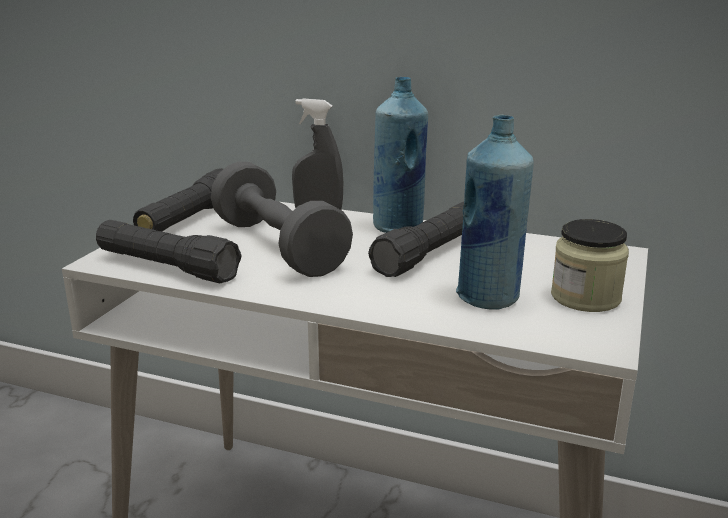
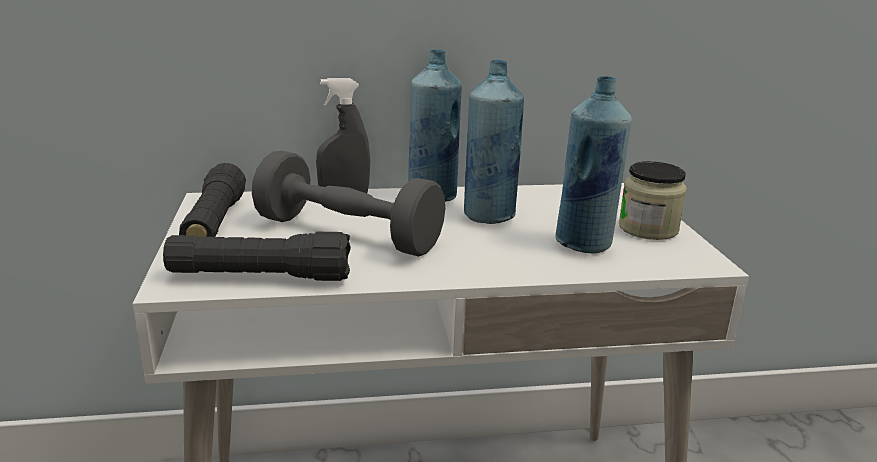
camera: 30 degrees left, 0 degrees up
(429, 254) = (489, 216): black flashlight -> blue bottle

